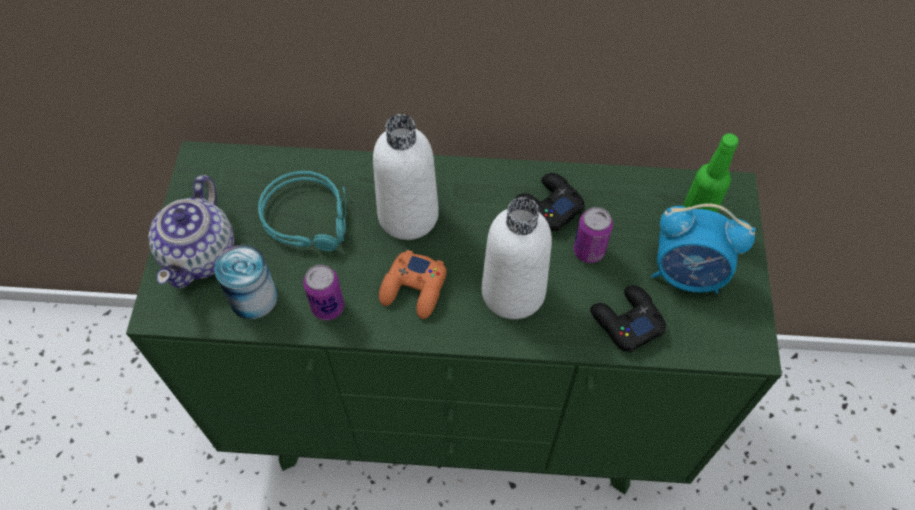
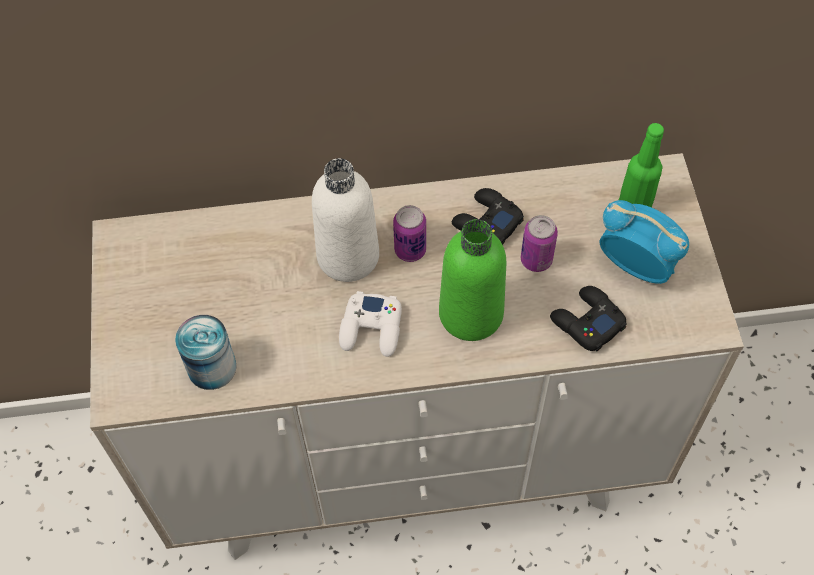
camera: 10 degrees left, 0 degrees up
(201, 254) = (145, 333): teapot -> none
(310, 217) = (248, 276): turquoise headphones -> none
(328, 307) = (290, 363): can -> can (410, 250)
(414, 289) = (372, 329): orange game controller -> white game controller
(457, 411) = (411, 459): green dresser -> white dresser
(513, 292) = (471, 314): white bottle -> green bottle
(687, 274) = (636, 265): alarm clock -> alarm clock turned 150 degrees counterclockwise

